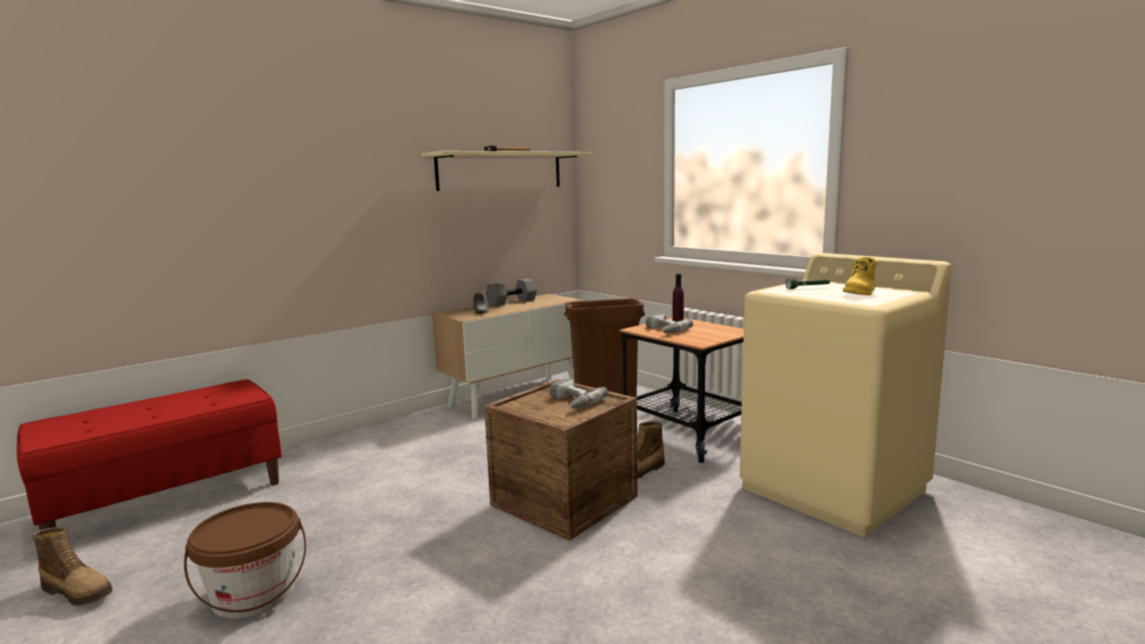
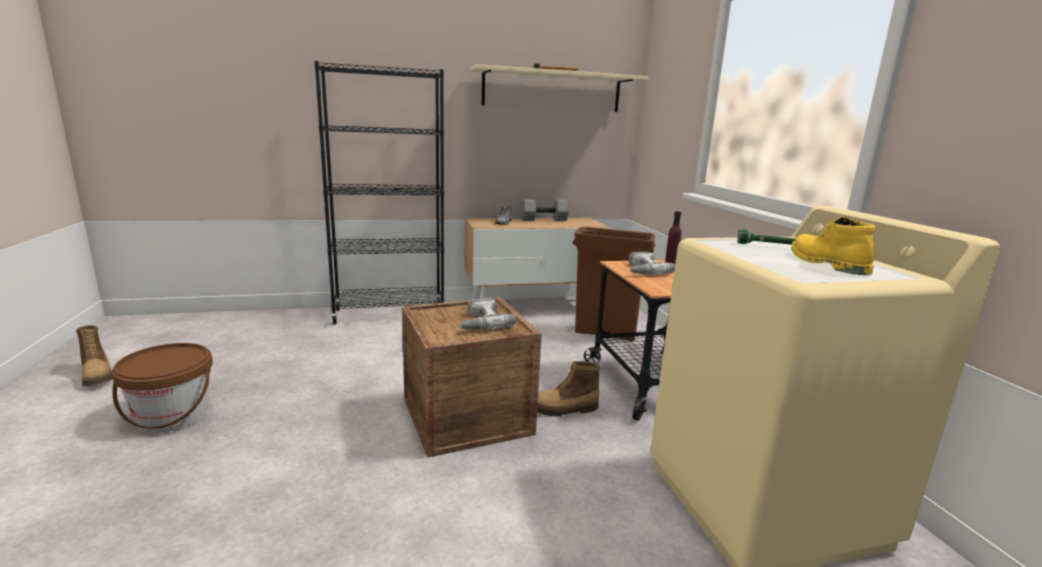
camera: 25 degrees right, 5 degrees up
(167, 499) = (218, 325): red bench -> none
(372, 437) = (390, 314): none -> black bookcase
(860, 293) = (825, 263): yellow boot -> yellow boot turned 105 degrees clockwise

